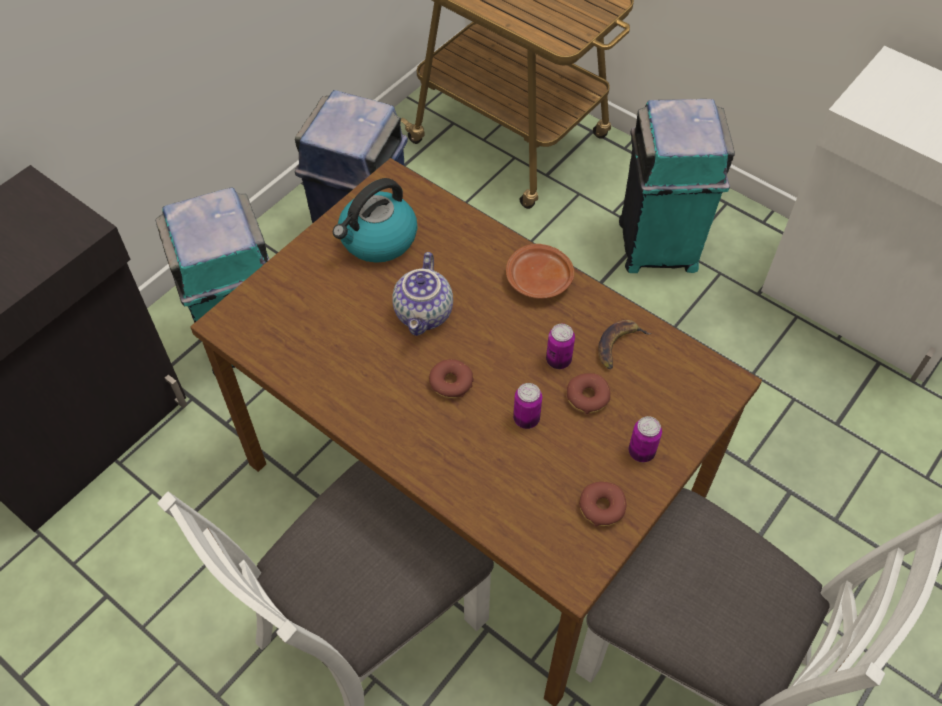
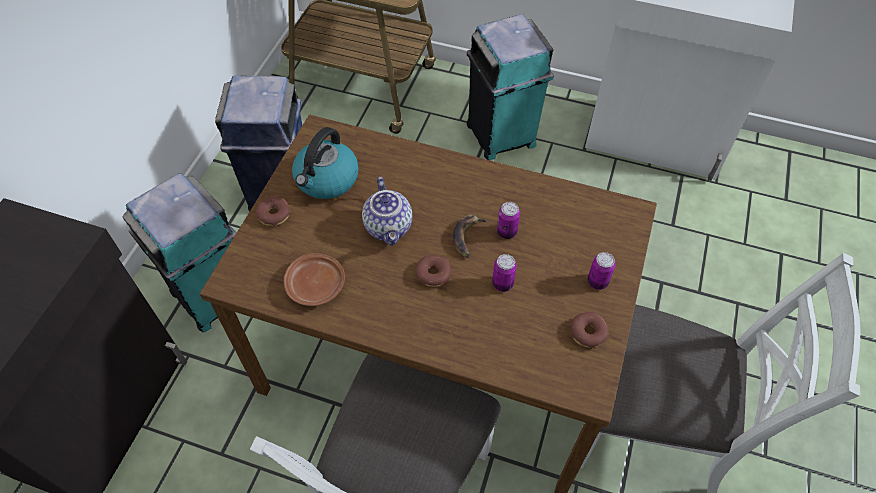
camera: 20 degrees left, 0 degrees up
(539, 280) = (465, 176): brown plate -> brown plate (316, 286)
(587, 397) = (540, 253): donut -> donut (274, 215)
(618, 346) = (545, 208): banana -> banana (468, 237)

